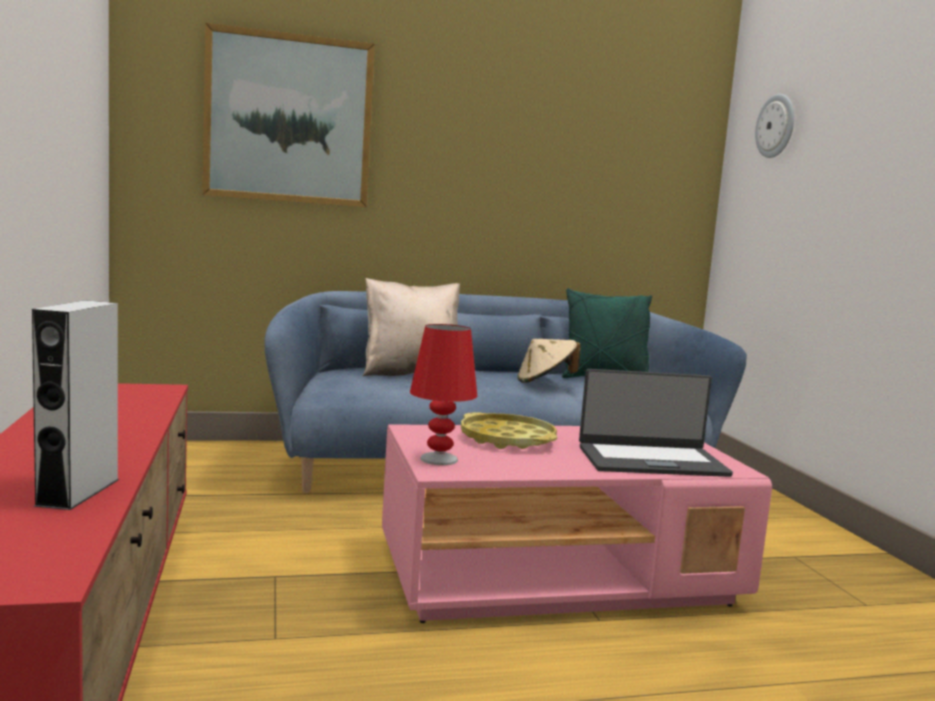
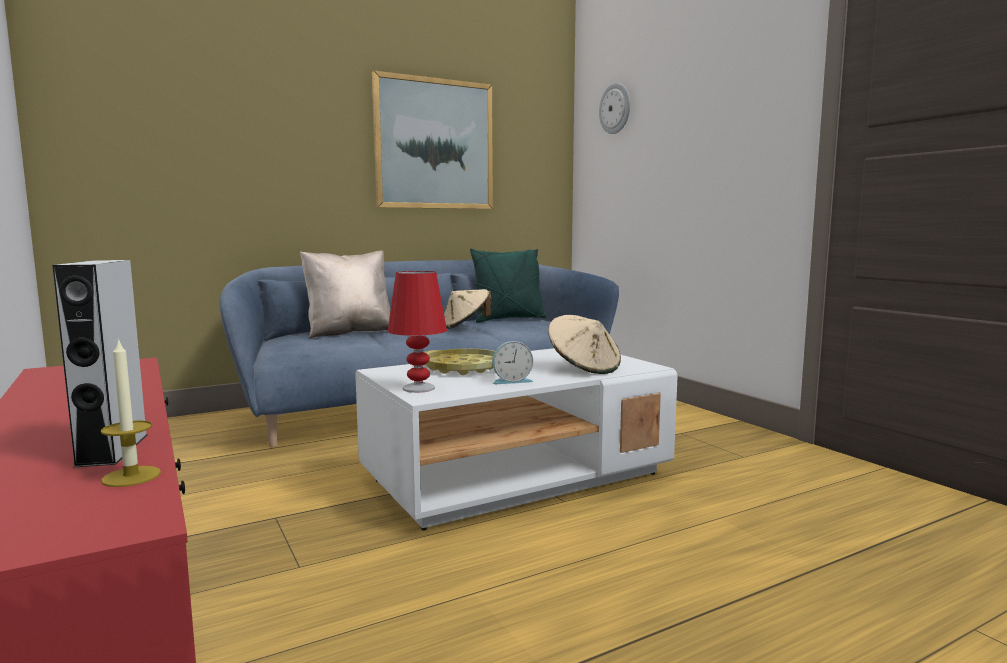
camera: 15 degrees left, 0 degrees up
(74, 526) = (131, 476): none -> candle
(289, 119) = (205, 113): picture -> picture (434, 144)
(551, 465) = (511, 381): none -> alarm clock
(556, 576) = (516, 475): pink coffee table -> white coffee table
(651, 460) = (584, 368): laptop -> beige hat

